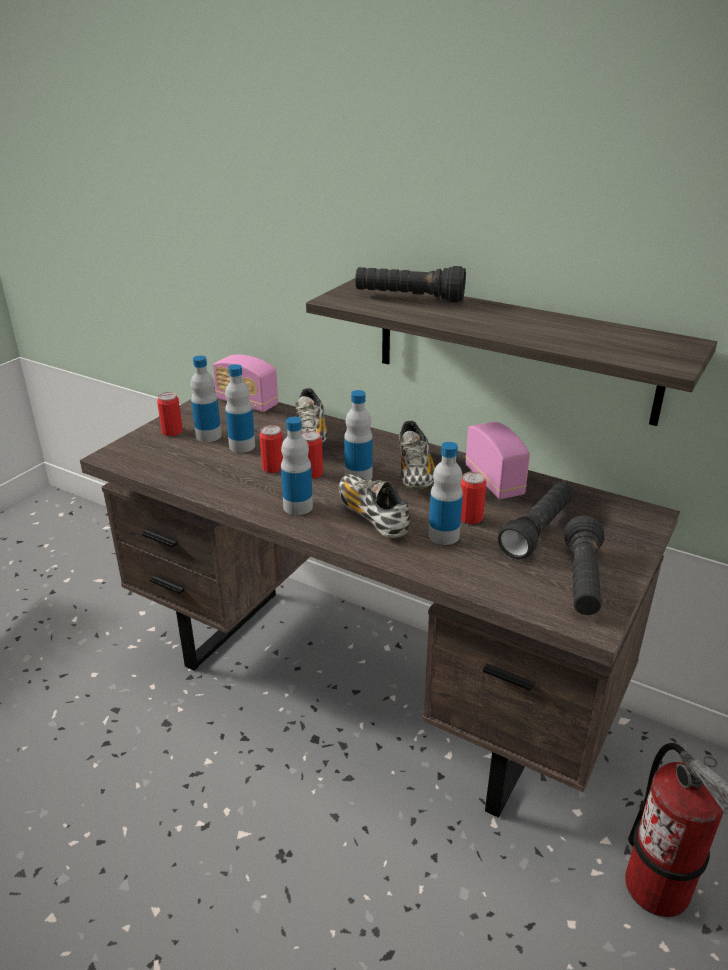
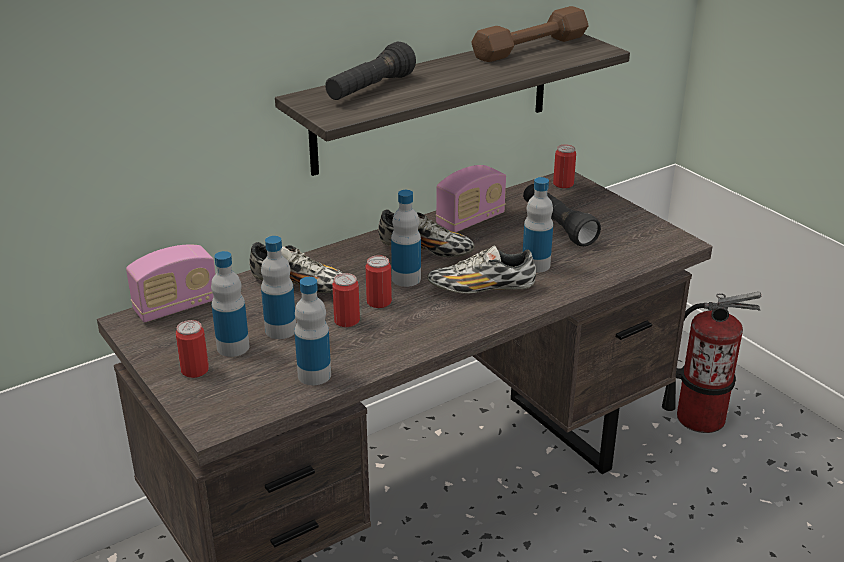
camera: 65 degrees left, 0 degrees up
(298, 507) = (435, 322): bottle -> bottle (314, 375)
(470, 518) = (518, 246): can -> can (563, 184)
(494, 481) = (470, 220): radio -> radio turned 135 degrees clockwise
(582, 581) = (630, 230): black flashlight -> none
(616, 334) = (530, 47): none -> brown dumbbell

